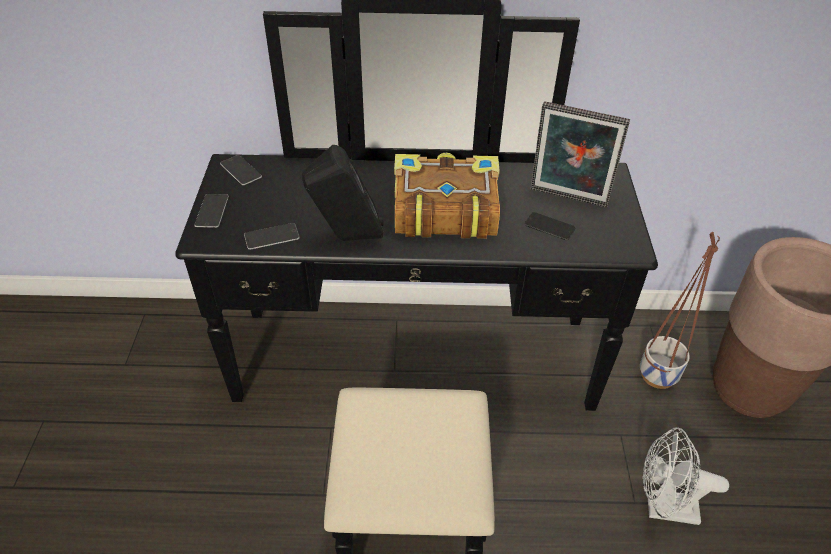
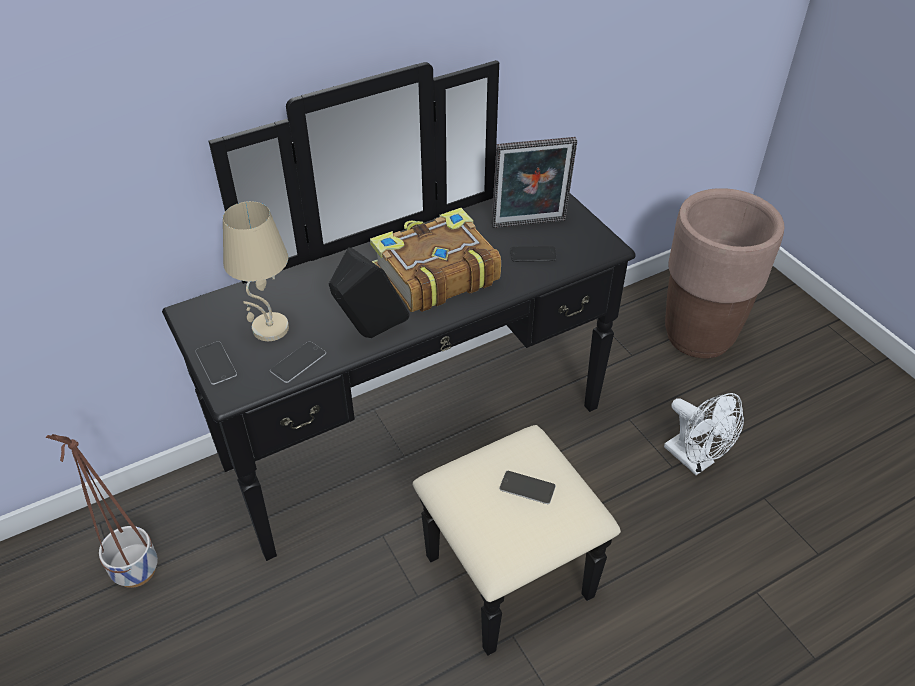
camera: 30 degrees left, 0 degrees up
(240, 170) = (209, 313): phone -> phone (527, 487)
(273, 201) = (270, 329): none -> beige table lamp
(658, 375) = (627, 356): planter -> planter (136, 570)
(663, 508) = (695, 460): white fan -> white fan turned 105 degrees counterclockwise

